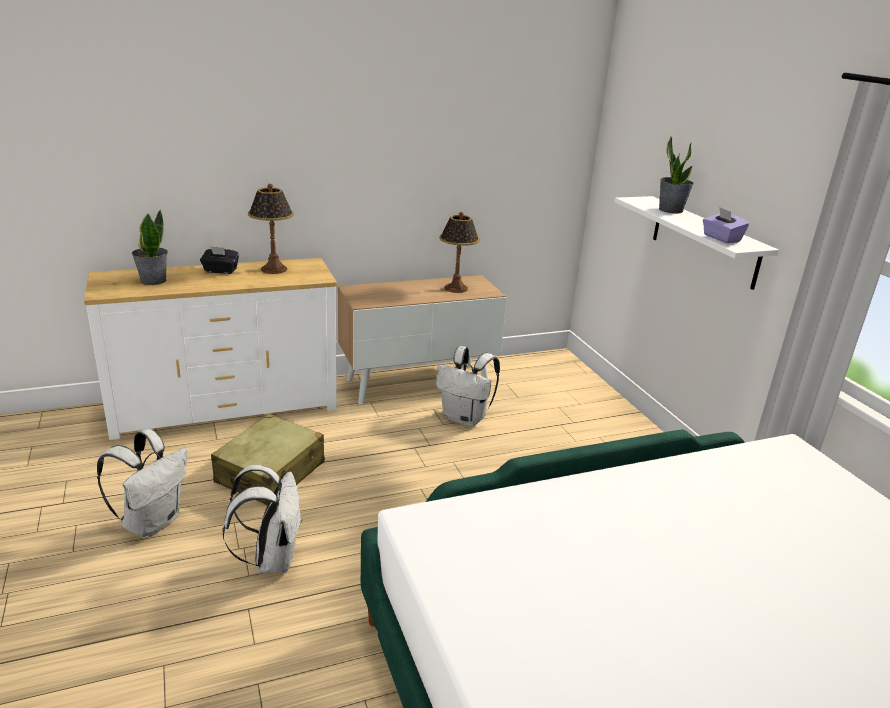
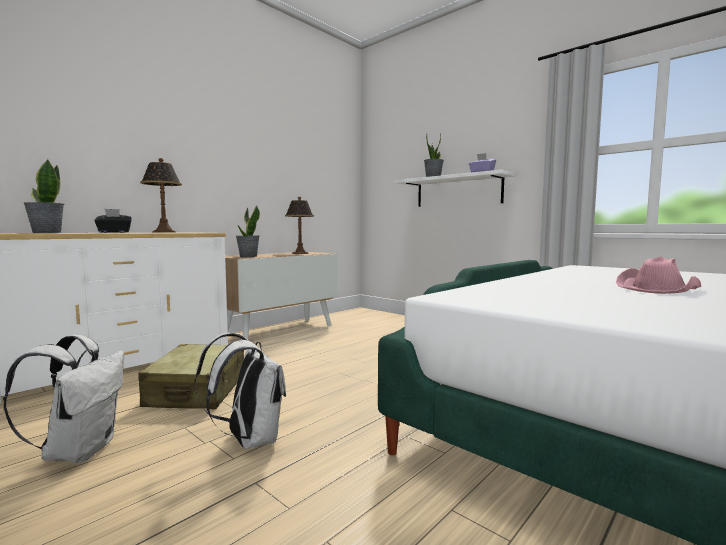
camera: 25 degrees left, 20 degrees down
(375, 297) = (248, 256): none -> potted plant
(465, 418) = (332, 339): white backpack -> none
(694, 578) = (658, 289): none -> pink hat

